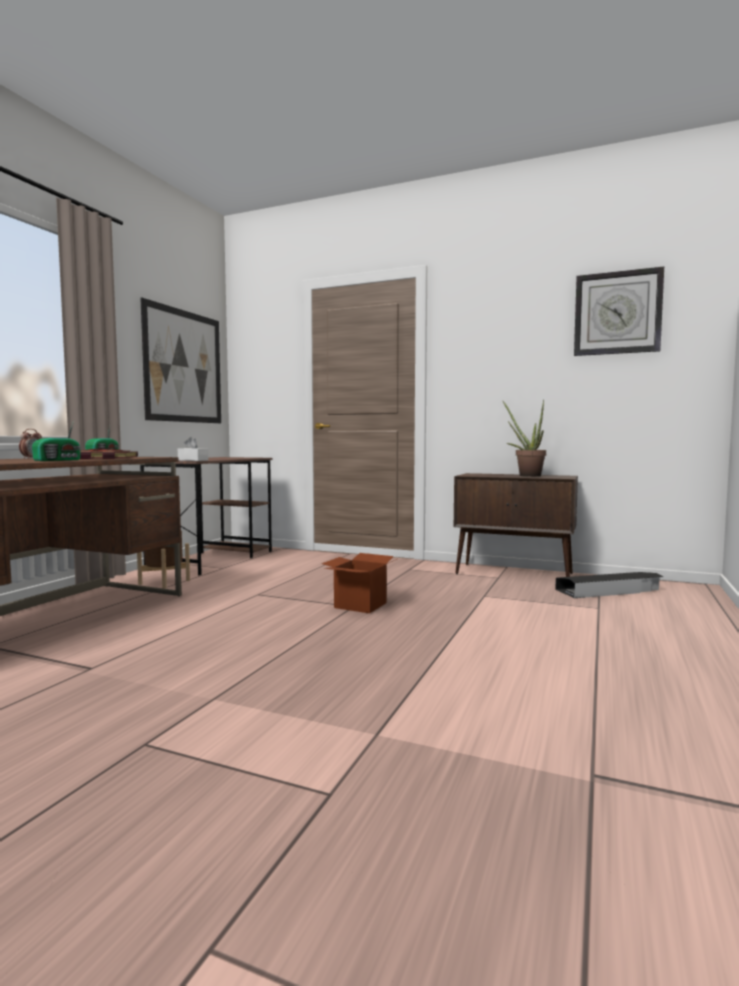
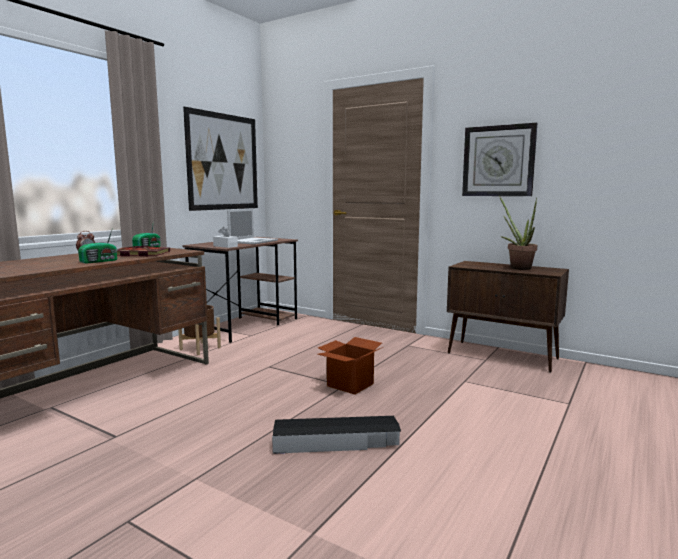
camera: 10 degrees right, 5 degrees up
(222, 458) = (253, 241): none -> laptop
(609, 591) = (587, 383): black storage box -> black storage box (336, 441)
(617, 313) = (617, 111): wall clock -> wall clock (498, 161)

